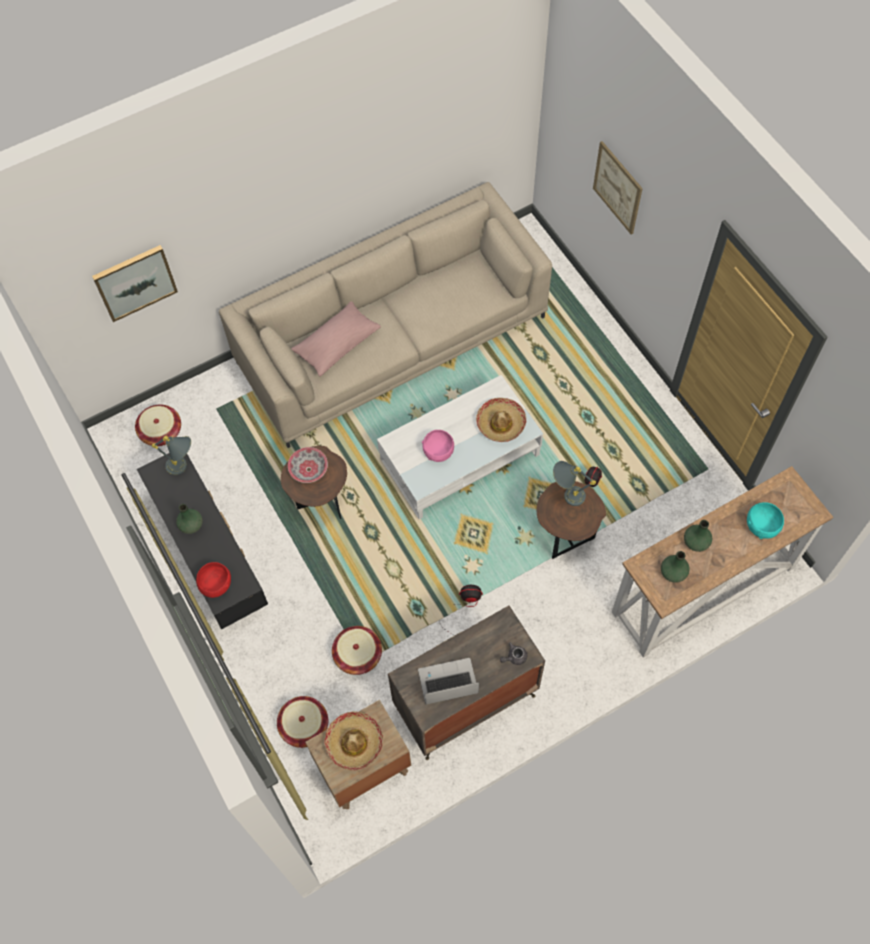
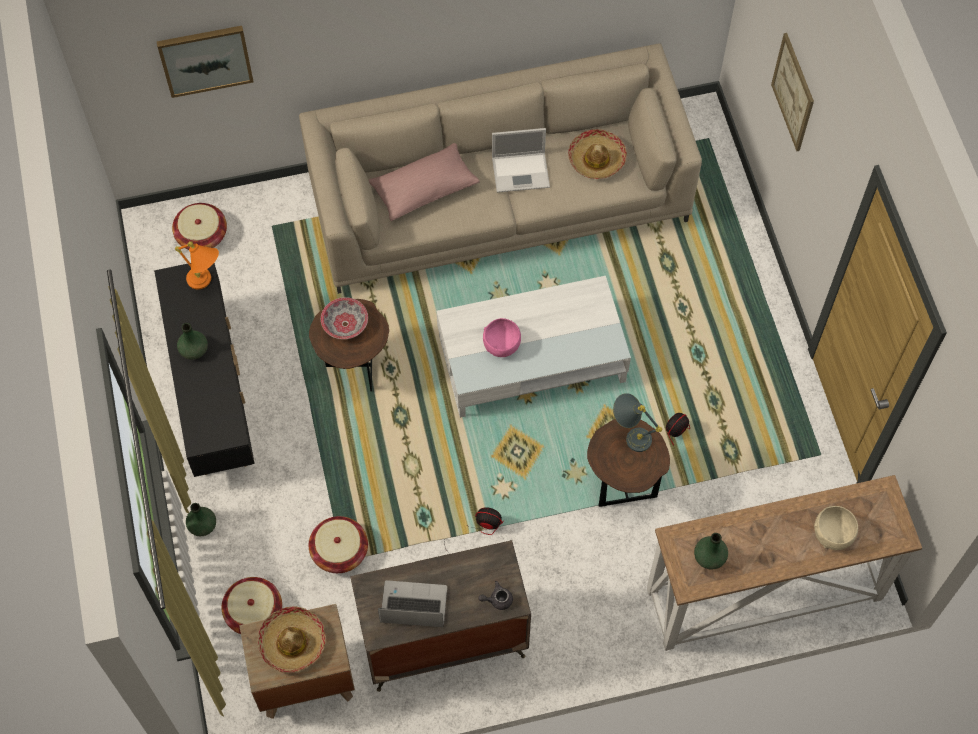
camera: 15 degrees right, 0 degrees up
(183, 467) = (206, 283): grey table lamp -> orange table lamp
(216, 585) = (199, 425): red bowl -> none
(410, 310) = (522, 172): none -> laptop
(501, 423) = (585, 332): hat -> hat (596, 159)
(695, 542) = (748, 530): green vase -> green vase (202, 525)
(761, 526) = (832, 533): turquoise bowl -> beige bowl

